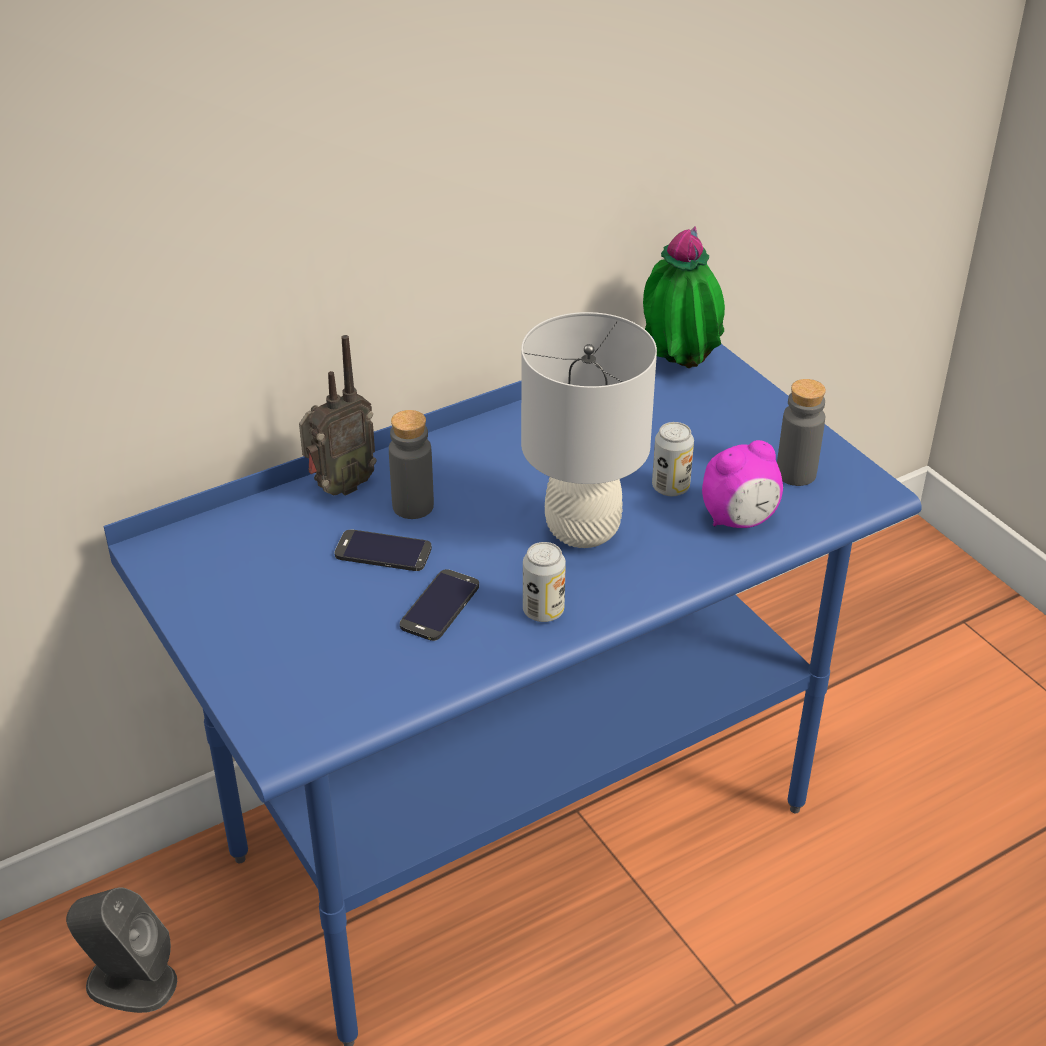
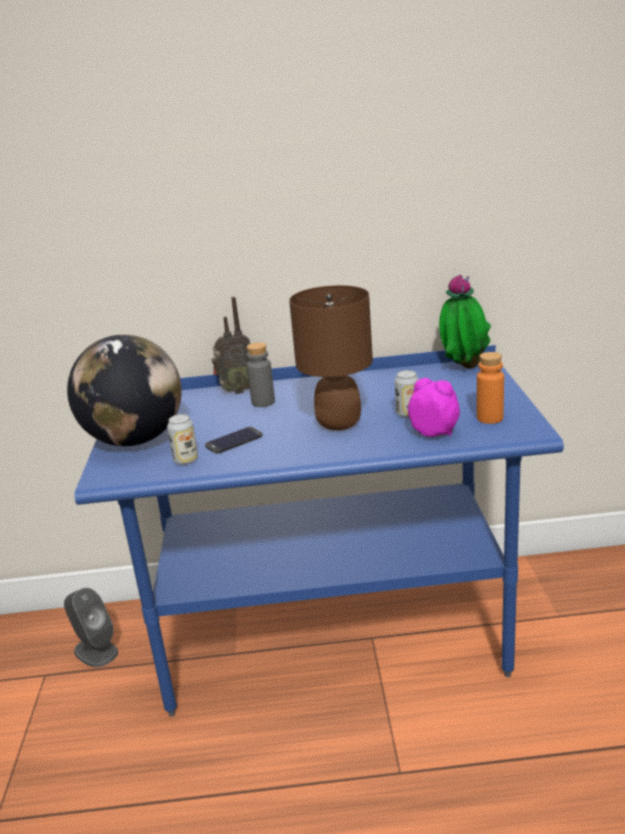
camera: 30 degrees right, 15 degrees down
(259, 643) = (135, 440): none -> globe
(383, 551) = (230, 416): phone -> none
(543, 611) = (283, 451): can -> can (186, 460)
(585, 531) = (341, 424): grey table lamp -> brown table lamp
(739, 520) = (434, 432): alarm clock -> alarm clock turned 150 degrees counterclockwise
(796, 473) = (489, 418): grey bottle -> orange bottle

